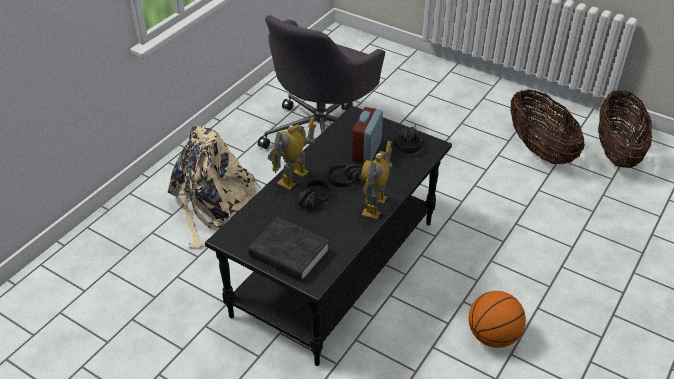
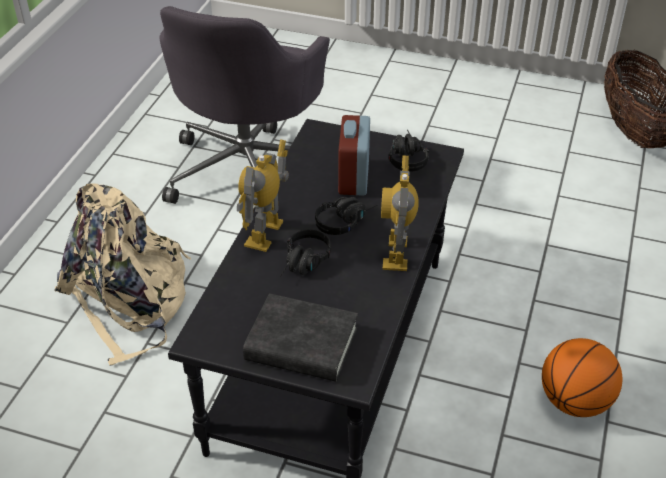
camera: 15 degrees left, 0 degrees up
(540, 149) = (540, 143): basket -> none

